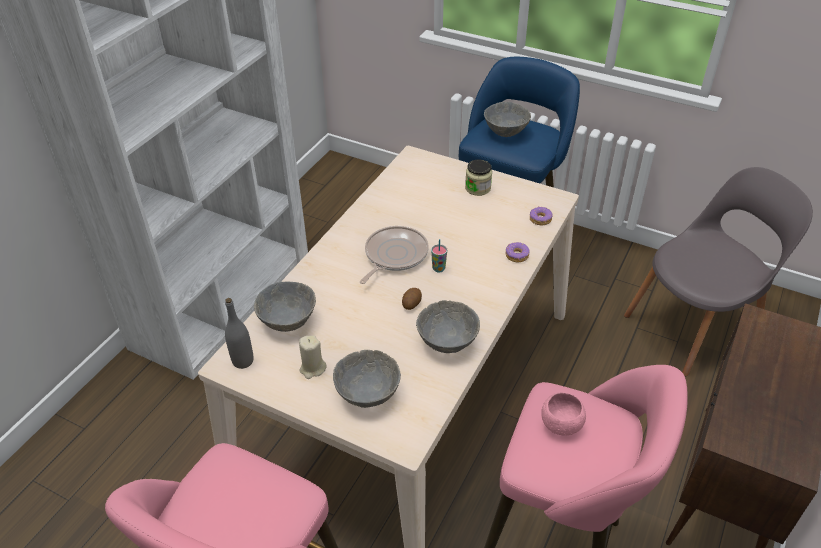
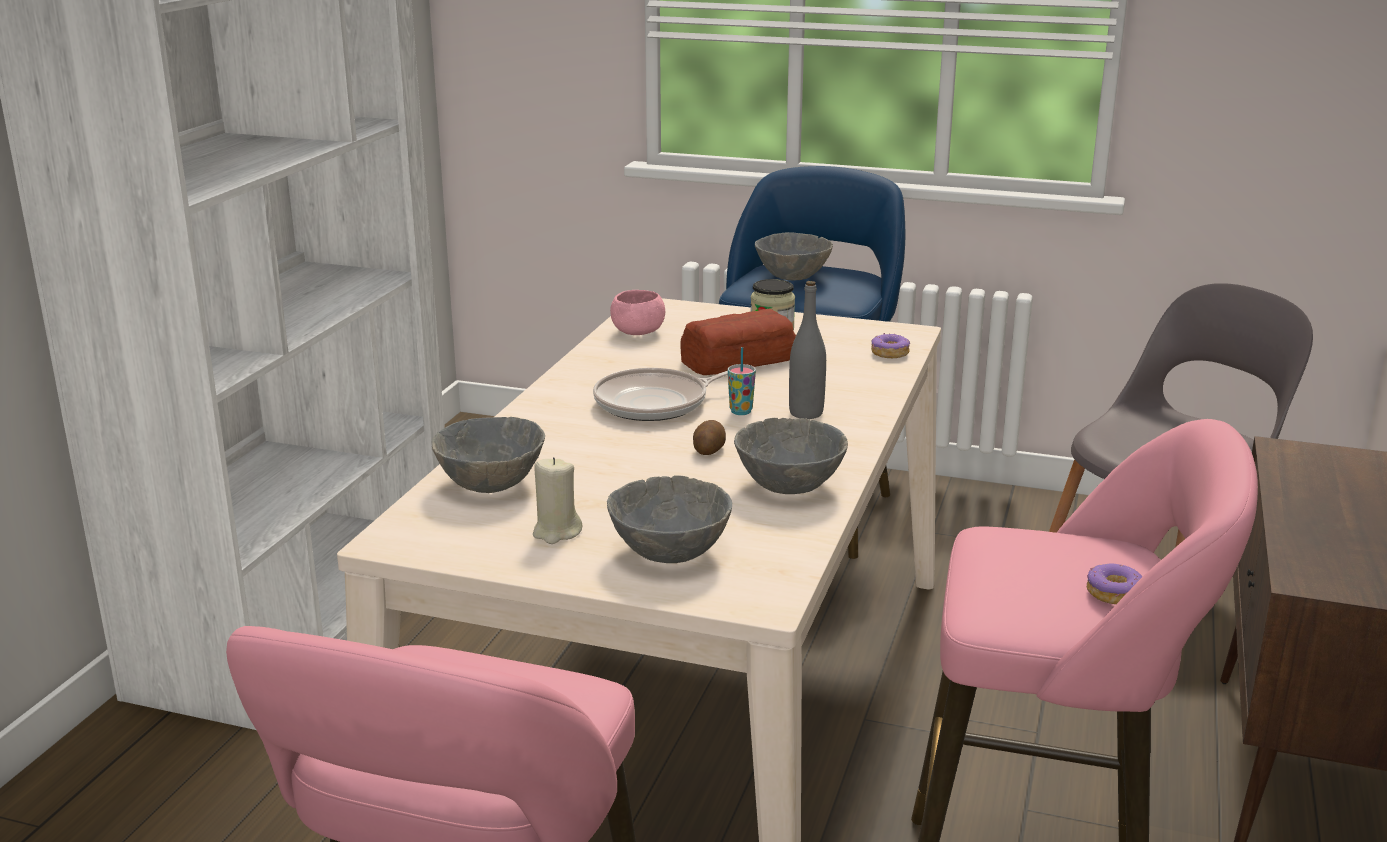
camera: 10 degrees left, 20 degrees down
(243, 361) = (421, 533): grey bottle -> grey bottle (806, 413)
(394, 255) = (657, 403): frying pan -> frying pan turned 135 degrees counterclockwise
(449, 217) = (736, 359): none -> bread
(517, 256) = (868, 390): donut -> donut (1114, 593)
(561, 424) = (1028, 560): pink bowl -> pink bowl (638, 332)

